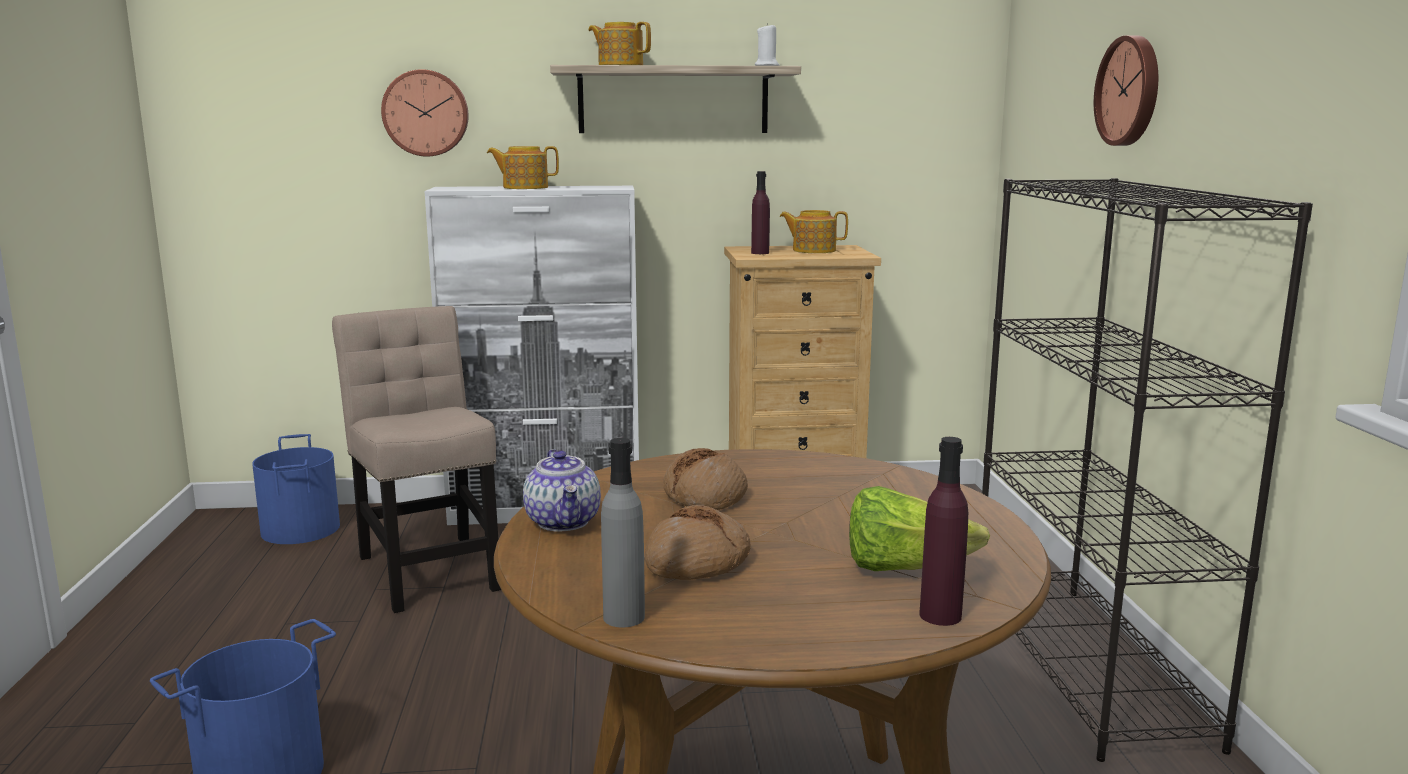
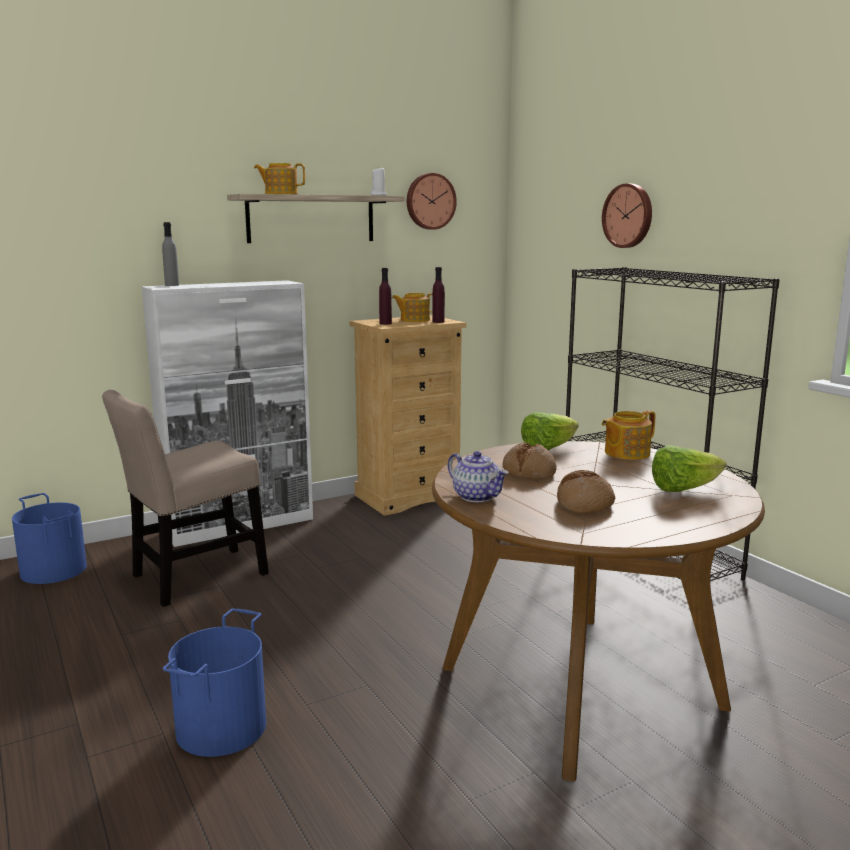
camera: 25 degrees left, 0 degrees up
(426, 113) = (131, 229): wall clock -> wall clock (430, 201)
(428, 568) = (193, 577): beige chair -> beige chair turned 75 degrees counterclockwise
(524, 187) = (219, 284): teapot -> teapot (625, 453)
(624, 617) = (595, 534): grey bottle -> grey bottle (172, 285)
(798, 464) = (548, 448): none -> lettuce
(940, 615) = (732, 506): purple bottle -> purple bottle (438, 322)

